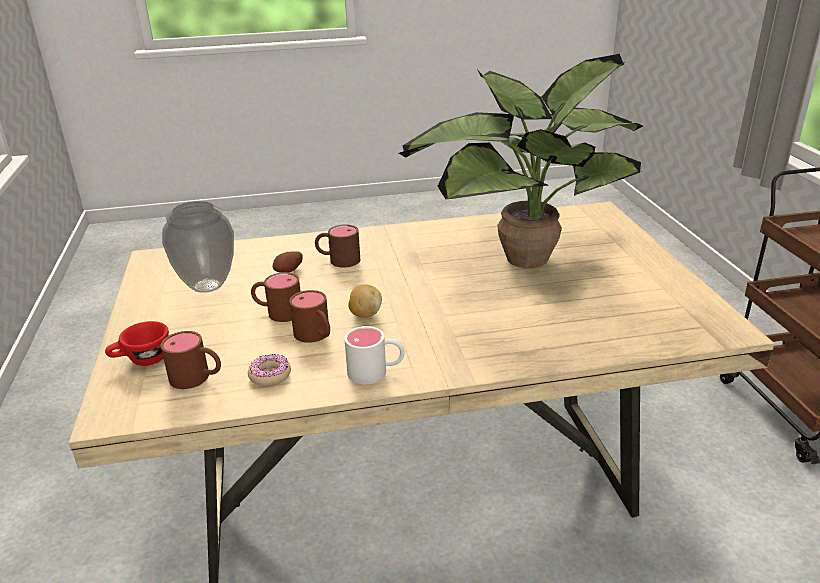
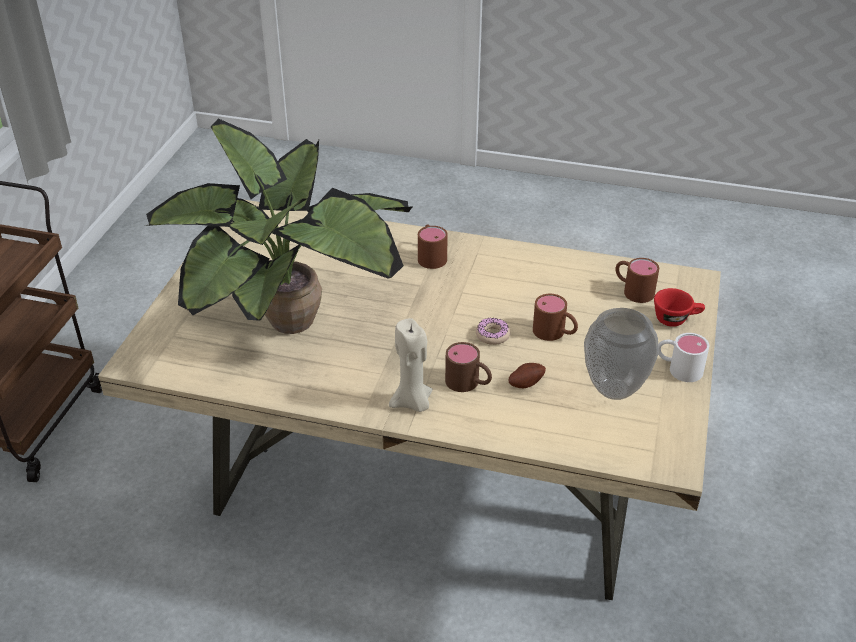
camera: 155 degrees left, 10 degrees up
(270, 375) = (579, 276): donut -> donut (492, 335)
(316, 336) = (532, 298): brown mug -> brown mug (430, 255)
(365, 314) = (482, 306): potato -> none
(374, 240) = (412, 403): none -> beige candle
(376, 372) = (503, 256): white mug -> white mug (678, 368)

